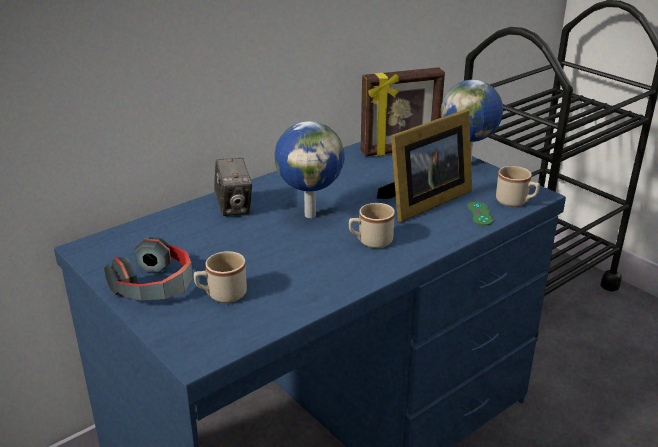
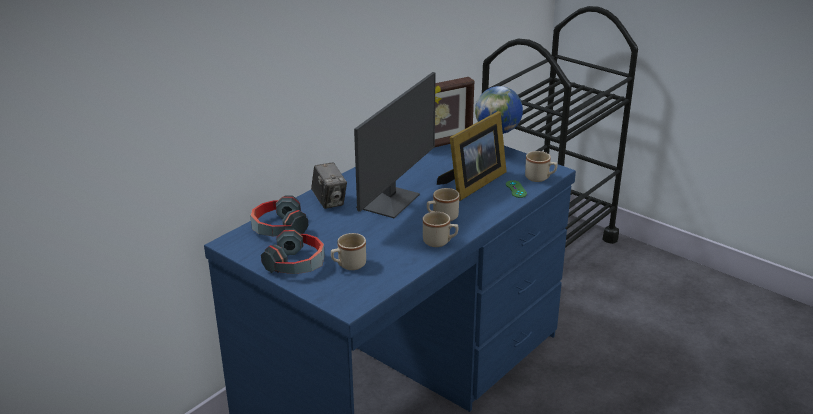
camera: 10 degrees left, 0 degrees up
(155, 235) = (278, 228): none -> headphones
(310, 214) = (390, 201): globe -> monitor
(357, 275) = (440, 242): none -> beige mug

